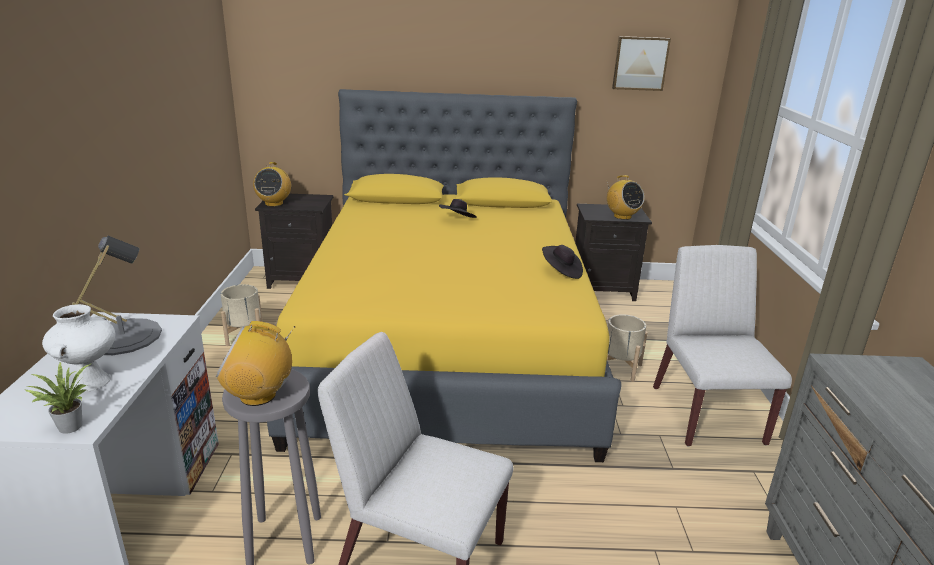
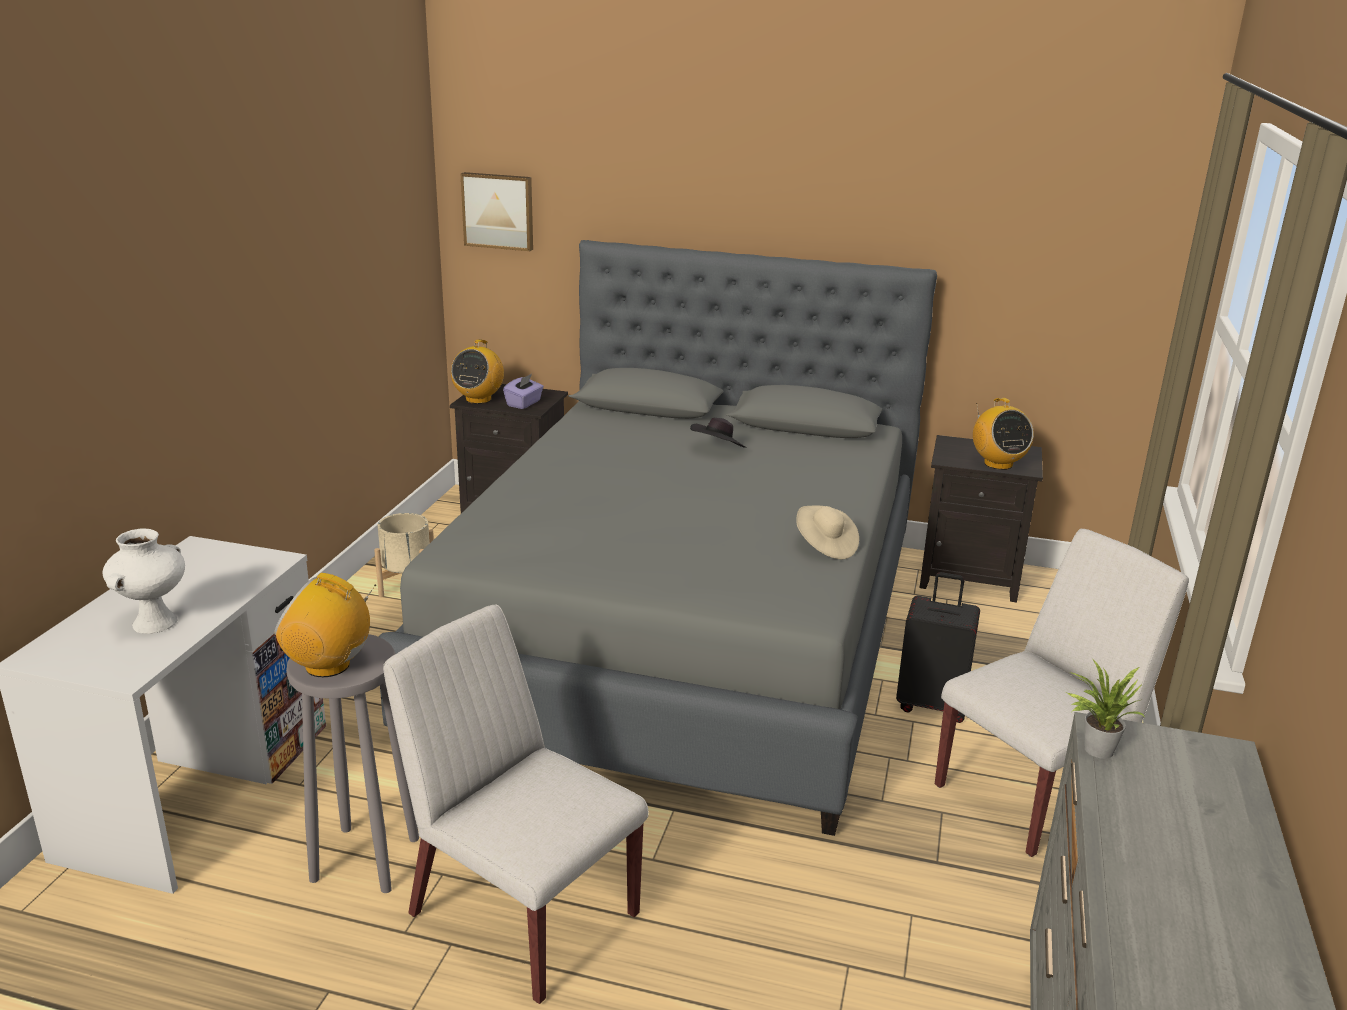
camera: 15 degrees right, 0 degrees up
(68, 426) = (114, 670): potted plant -> potted plant (1095, 748)
(123, 336) = (209, 571): grey table lamp -> none
(307, 204) = (524, 403): none -> purple tissue box
(448, 345) = (684, 634): yellow bed -> grey bed
(561, 272) = (825, 546): black hat -> beige hat
(619, 368) = (932, 704): beige planter -> black suitcase
(640, 63) = (1046, 220): picture -> picture (498, 211)
(706, 413) = (1036, 792): white chair -> white chair turned 45 degrees clockwise

